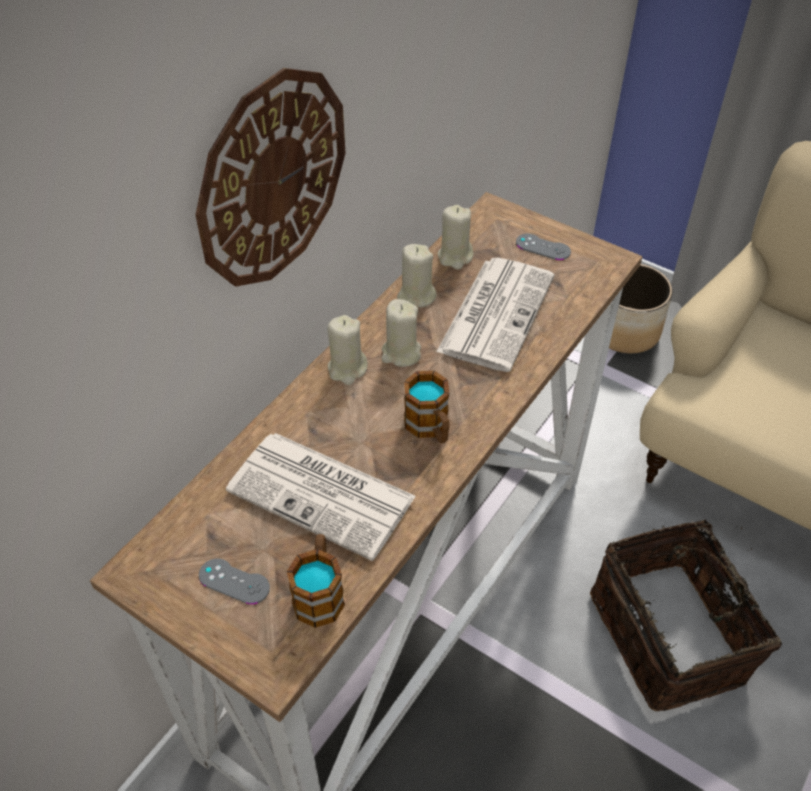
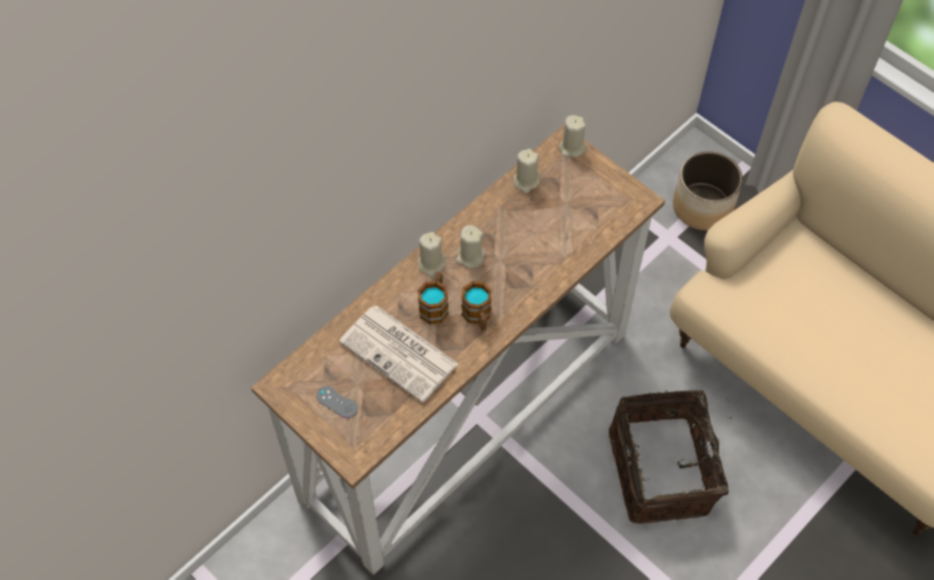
camera: 10 degrees right, 10 degrees up
(272, 179) = (389, 161): wall clock -> none
(319, 592) = (387, 417): mug -> mug (435, 305)
(416, 296) = (490, 212): beige candle -> beige candle (572, 147)
(496, 312) = (544, 233): newspaper -> none
(543, 247) = (593, 182): grey game controller -> none

